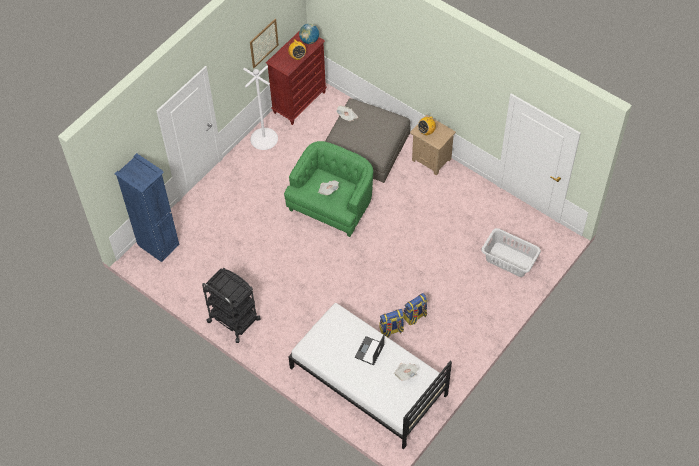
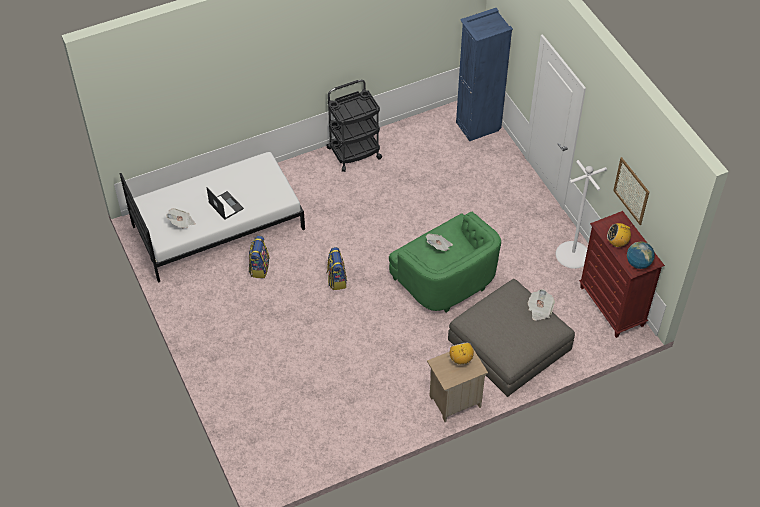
camera: 115 degrees right, 5 degrees down
(415, 316) = (261, 294): backpack -> backpack (336, 279)
(509, 260) = (270, 412): grey laundry basket -> none

